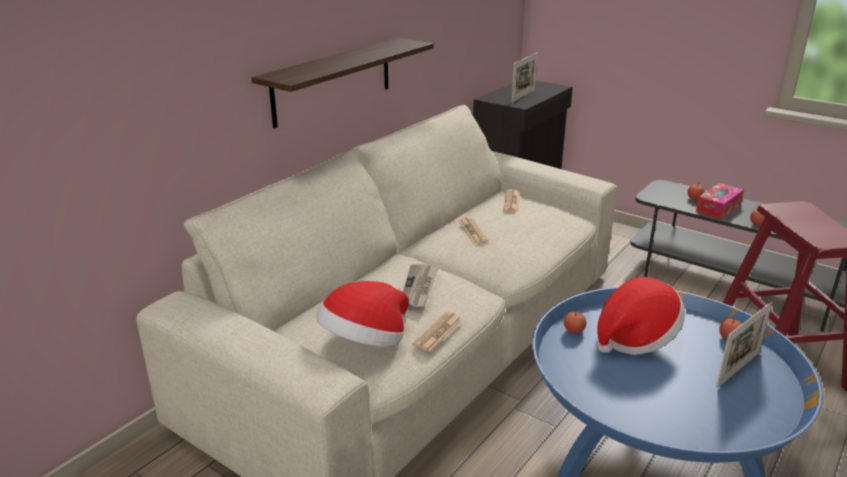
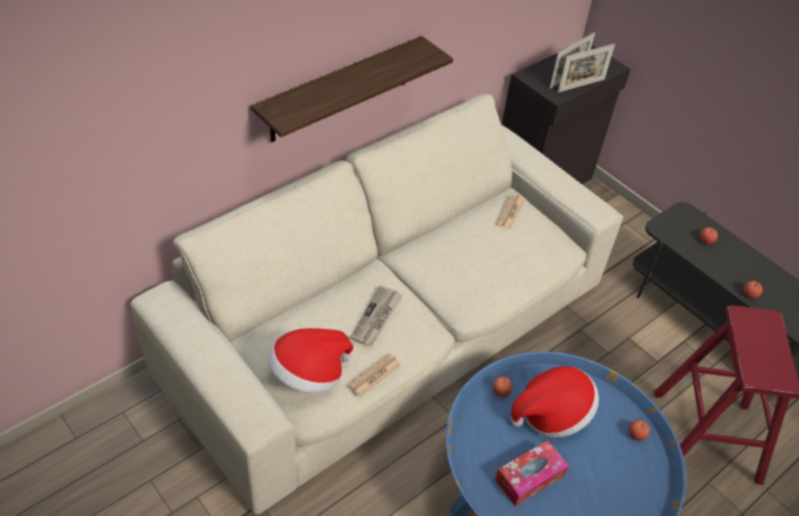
camera: 10 degrees right, 20 degrees up
(473, 231) = (454, 250): newspaper -> none
(718, 208) = (722, 261): tissue box -> tissue box (529, 477)
(738, 369) = (623, 473): picture frame -> picture frame (581, 85)

